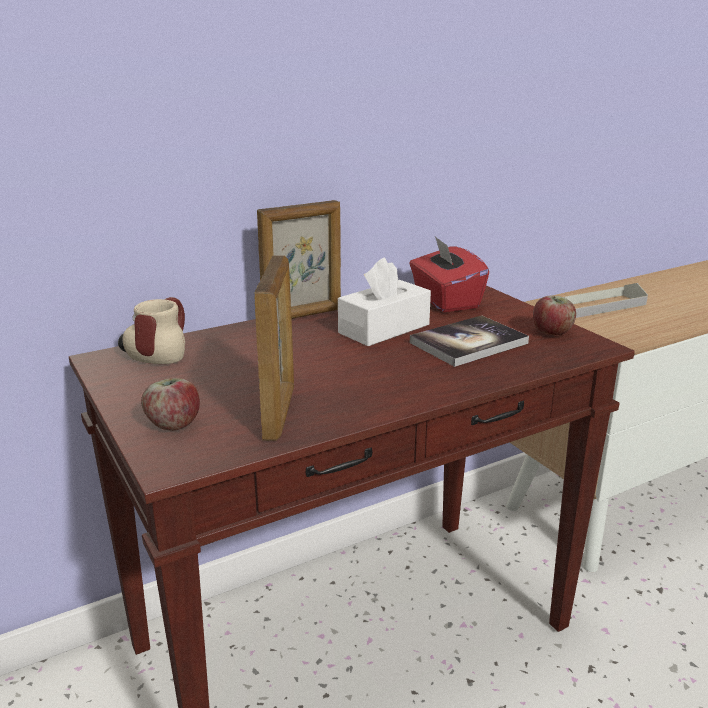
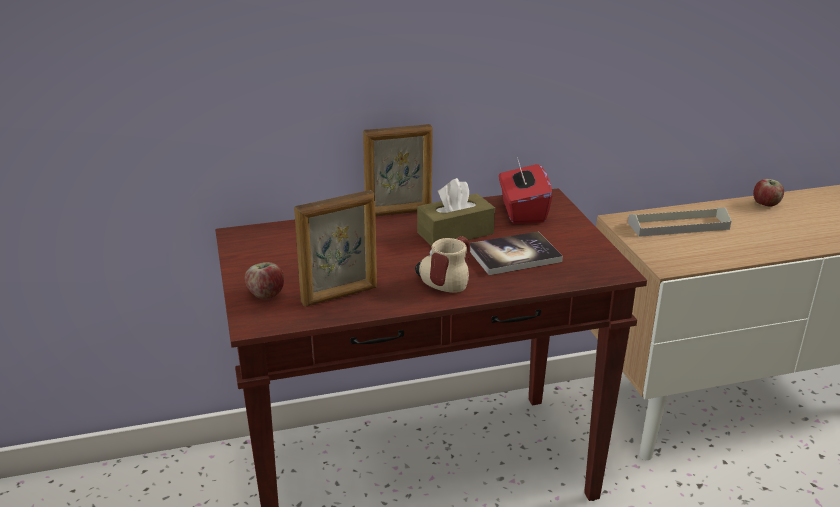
camera: 15 degrees right, 5 degrees up
(157, 353) = (276, 234): mug -> mug (445, 280)
(279, 412) = (340, 295): picture frame -> picture frame turned 45 degrees clockwise
(384, 329) = (455, 233): white tissue box -> brown tissue box
(552, 333) = (589, 254): apple -> apple (766, 204)

